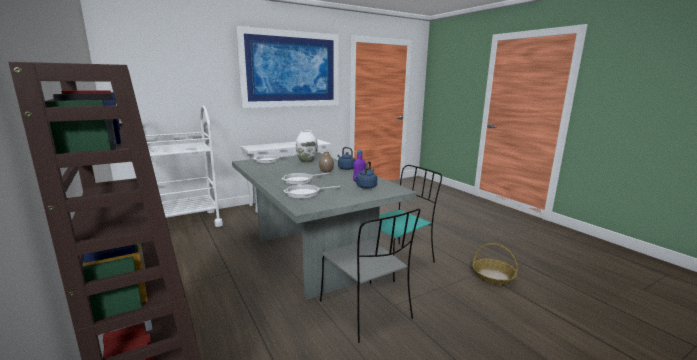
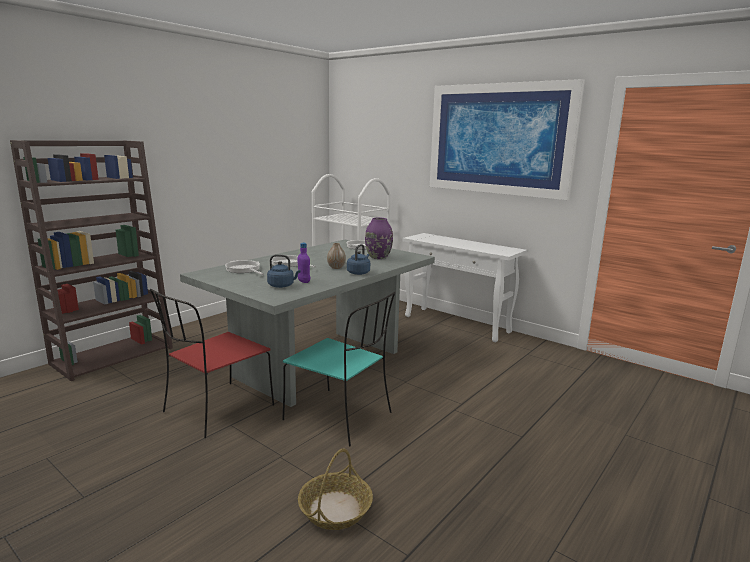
camera: 70 degrees right, 0 degrees up
(306, 161) = (378, 257): white vase -> purple vase
(366, 311) = (217, 410): grey chair -> red chair

